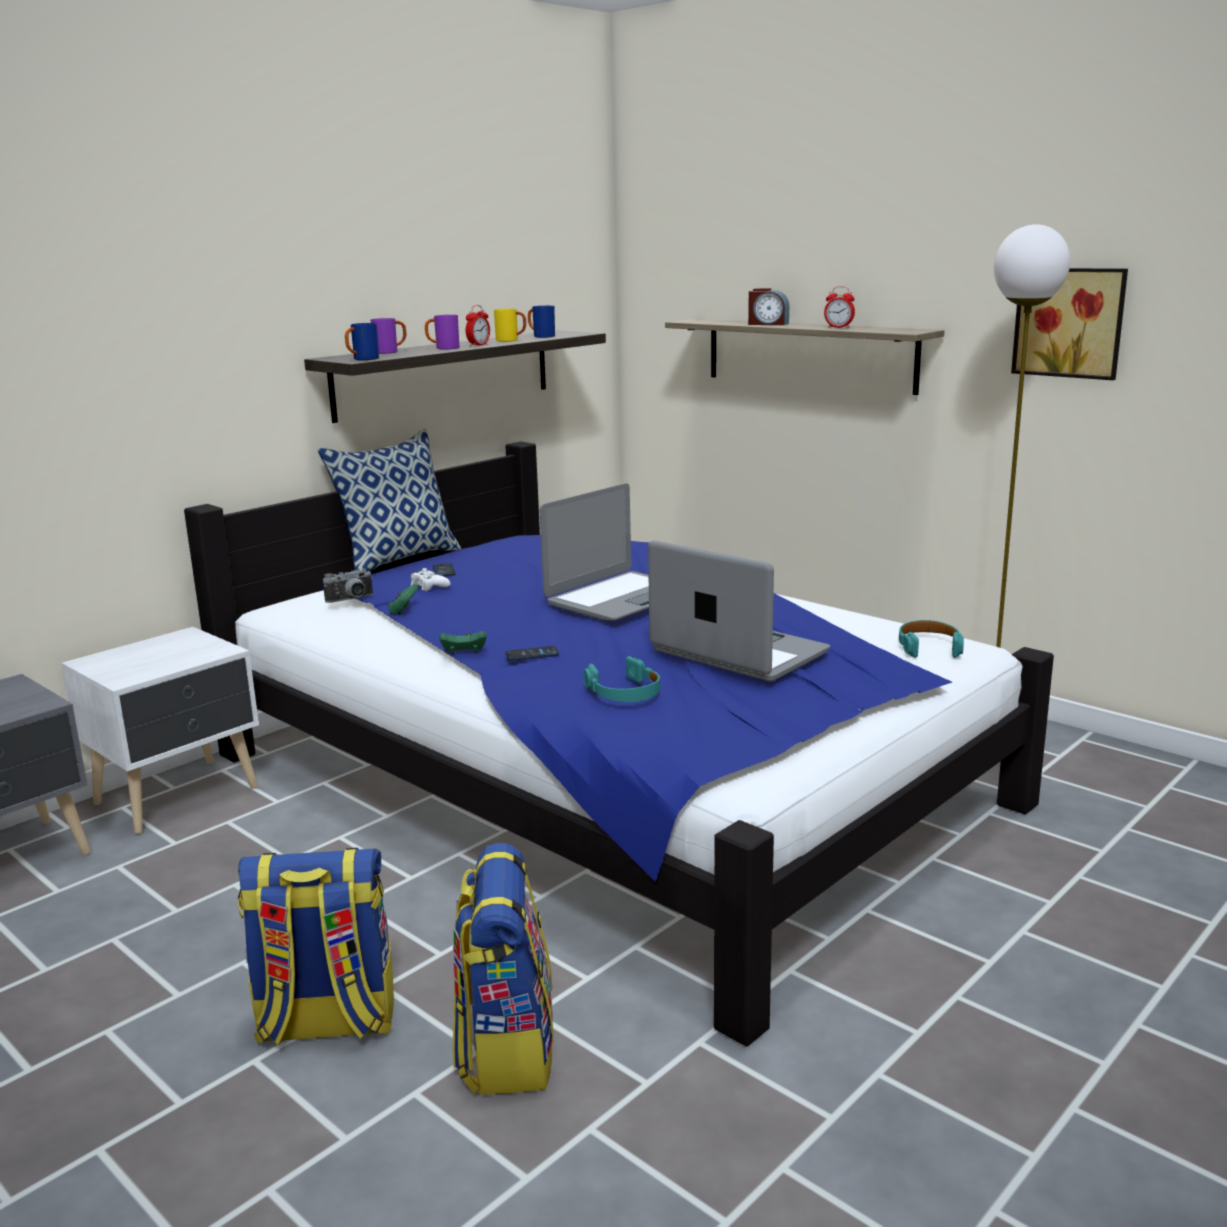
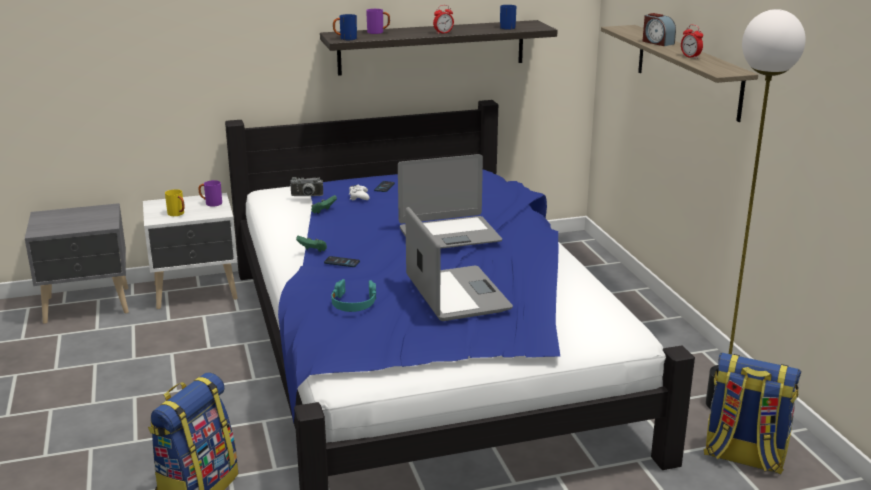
camera: 30 degrees right, 5 degrees up
(326, 1023) = (136, 442): backpack -> backpack (743, 457)
(398, 560) = (373, 172): pillow -> none
(443, 348) = (415, 33): purple mug -> purple mug (210, 203)
(511, 340) = (476, 30): yellow mug -> yellow mug (178, 214)
(929, 647) = (599, 326): turquoise headphones -> none
(1070, 322) = (826, 90): picture -> none

